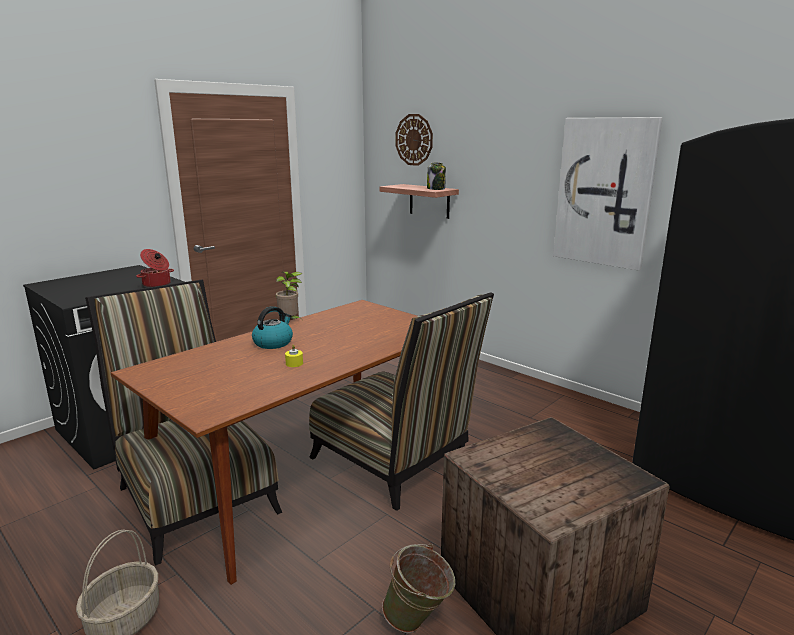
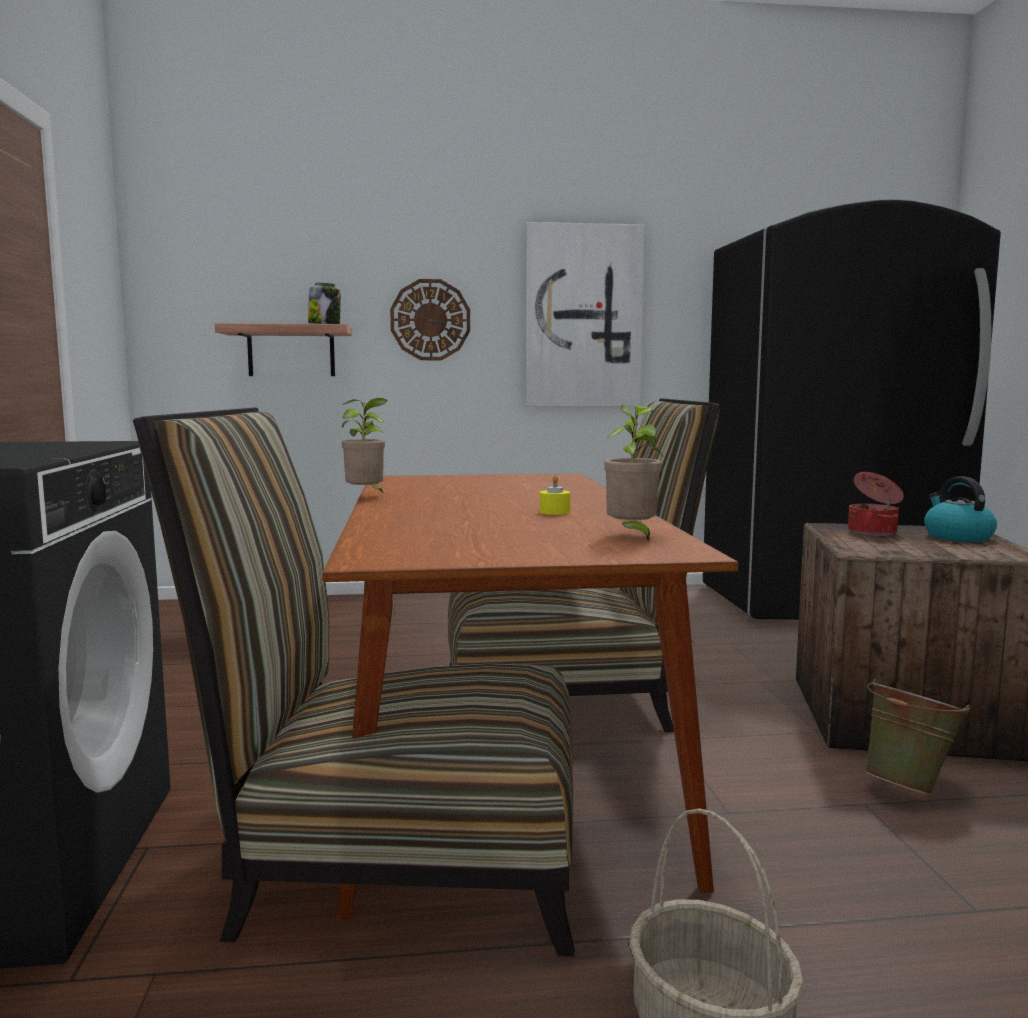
camera: 50 degrees left, 10 degrees down
(157, 284) = (87, 444): cooking pot -> cooking pot (873, 532)
(239, 396) = (632, 536): none -> potted plant
(273, 343) = (441, 509): kettle -> kettle (957, 537)
(414, 140) = (250, 251): wall clock -> wall clock (430, 320)

